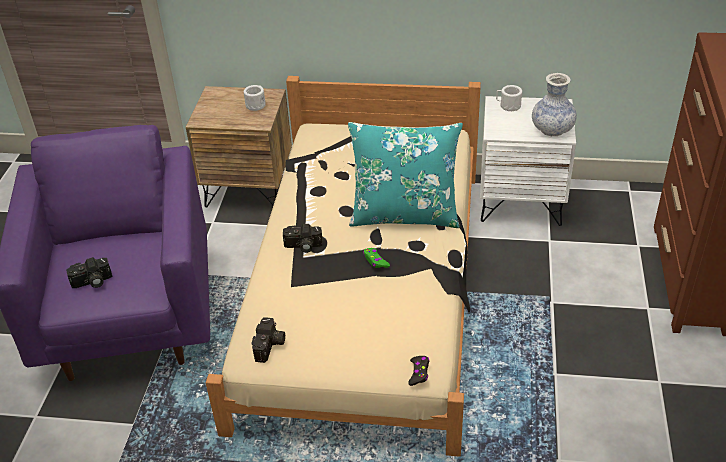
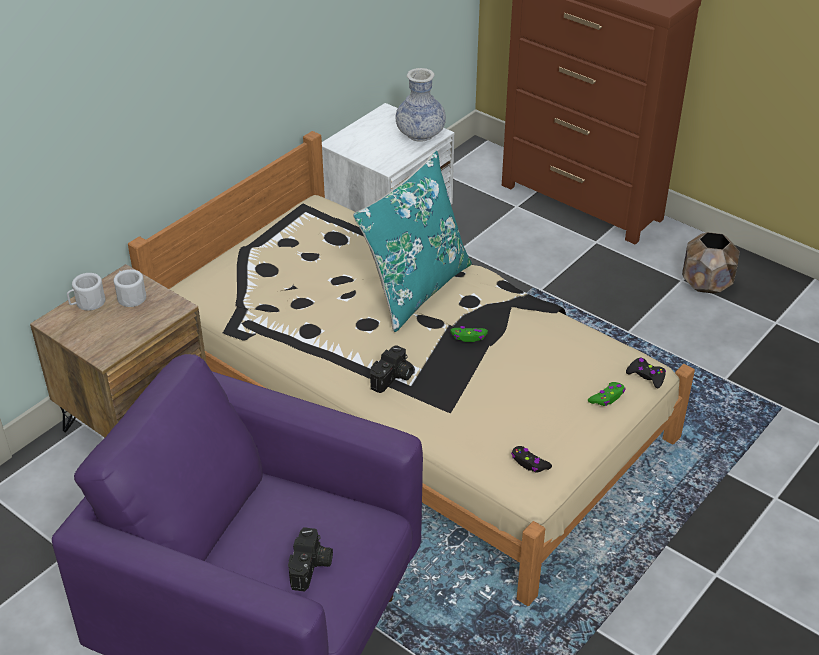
camera: 60 degrees left, 0 degrees up
(270, 346) = (529, 463): camera -> black game controller
(374, 360) = (607, 397): none -> green game controller
(508, 105) = (351, 139): white mug -> white mug (87, 303)
(672, 400) = (706, 284): none -> brown planter

